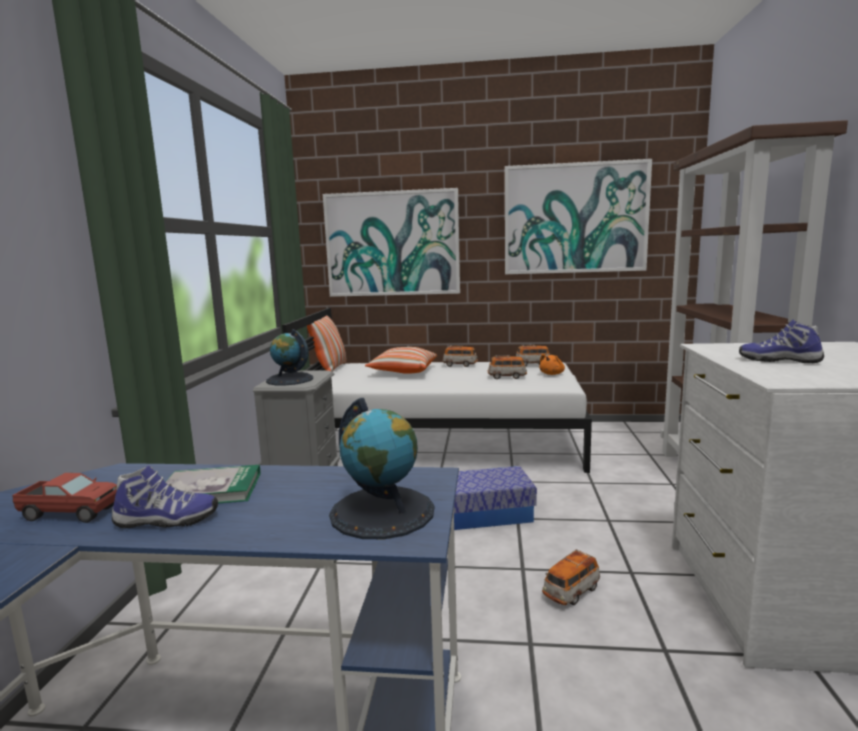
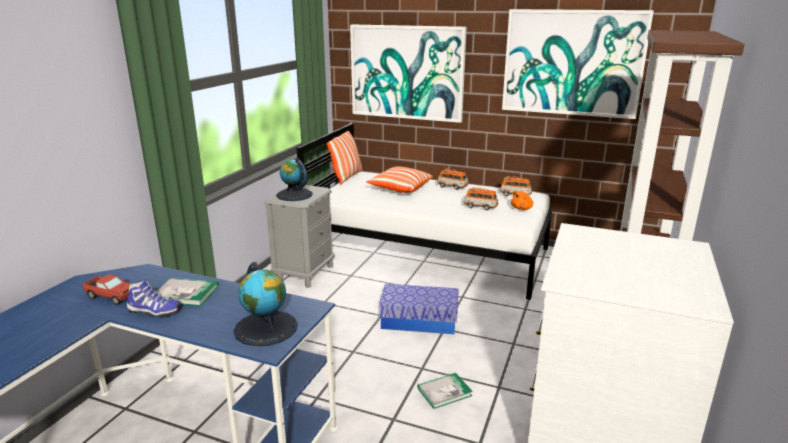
camera: 15 degrees right, 10 degrees up
(571, 592) = (444, 392): toy car -> book
(779, 360) = (601, 258): shoe -> none

